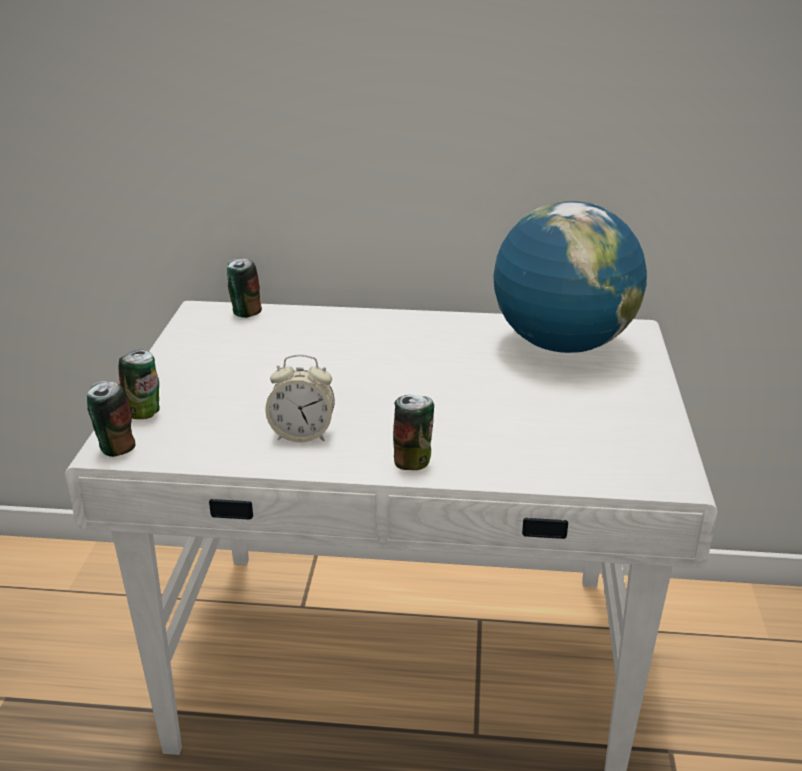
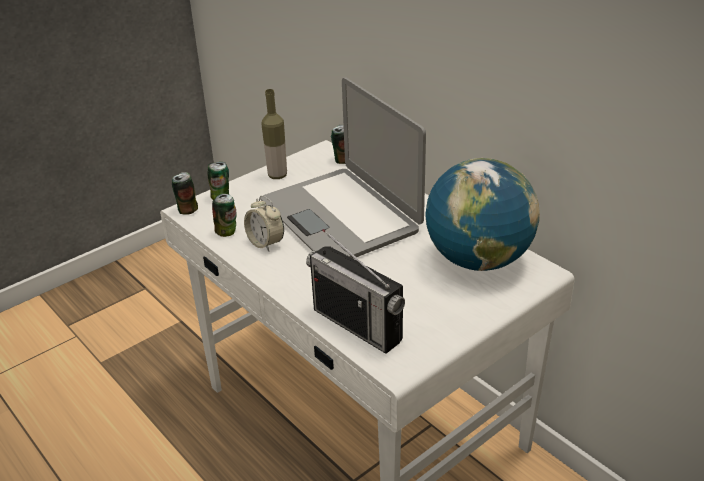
camera: 45 degrees right, 5 degrees up
(186, 358) = (277, 175): none -> bottle
(346, 366) = (341, 216): none -> laptop
(413, 461) = (290, 284): can -> can (227, 232)
(561, 461) = (357, 325): none -> radio

